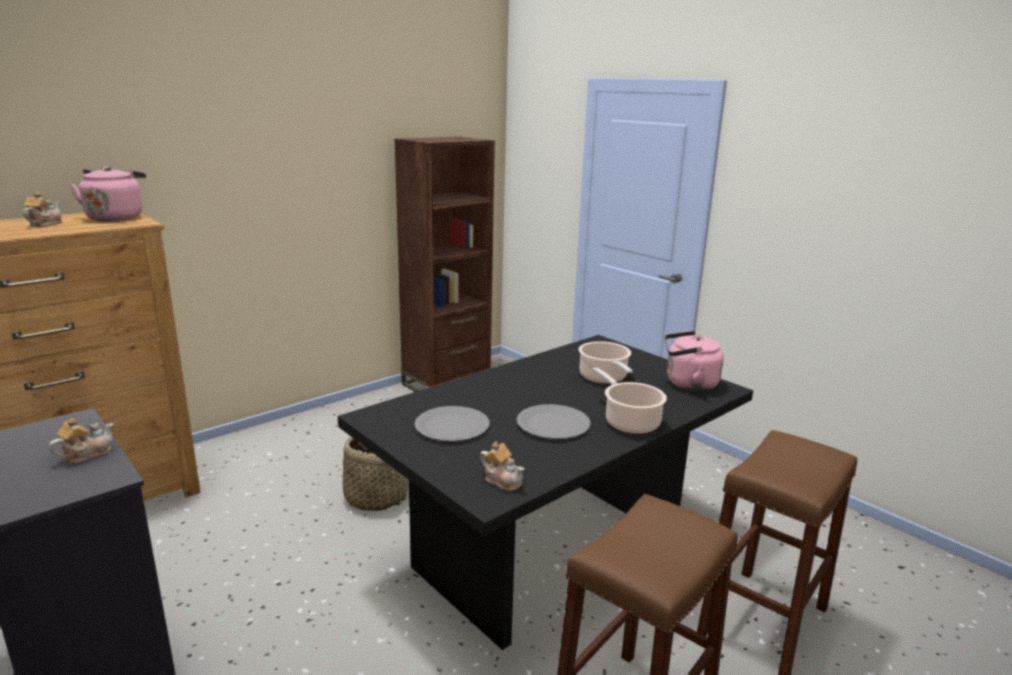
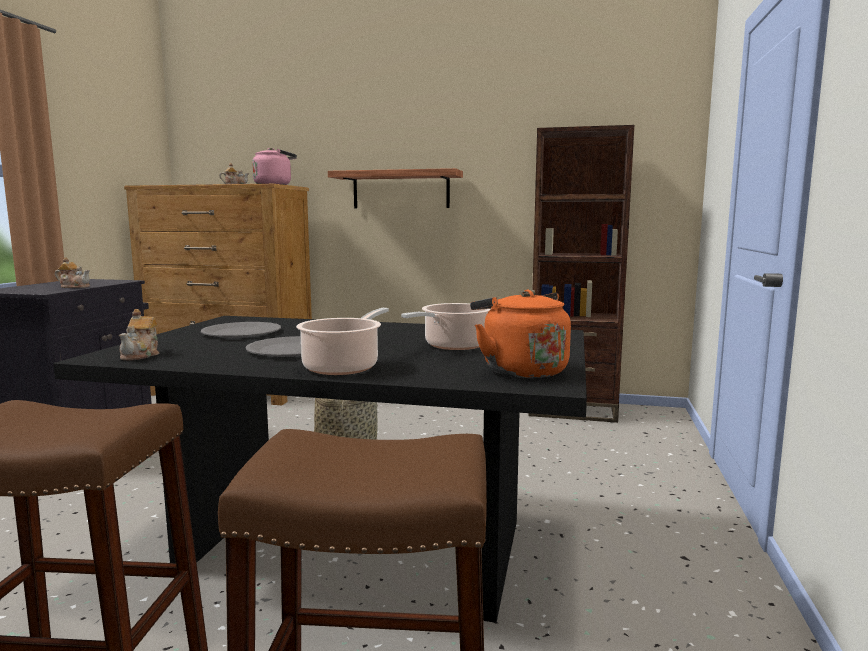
camera: 55 degrees right, 10 degrees down
(255, 201) = (401, 190): none -> shelf
(688, 384) = (520, 370): pink kettle -> orange kettle

